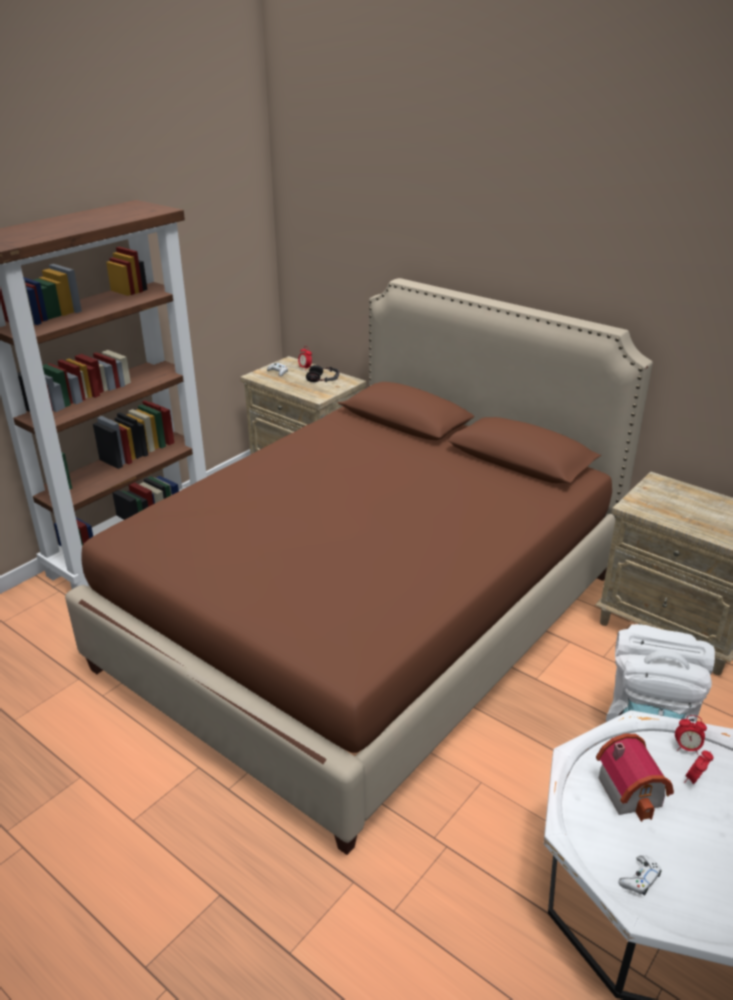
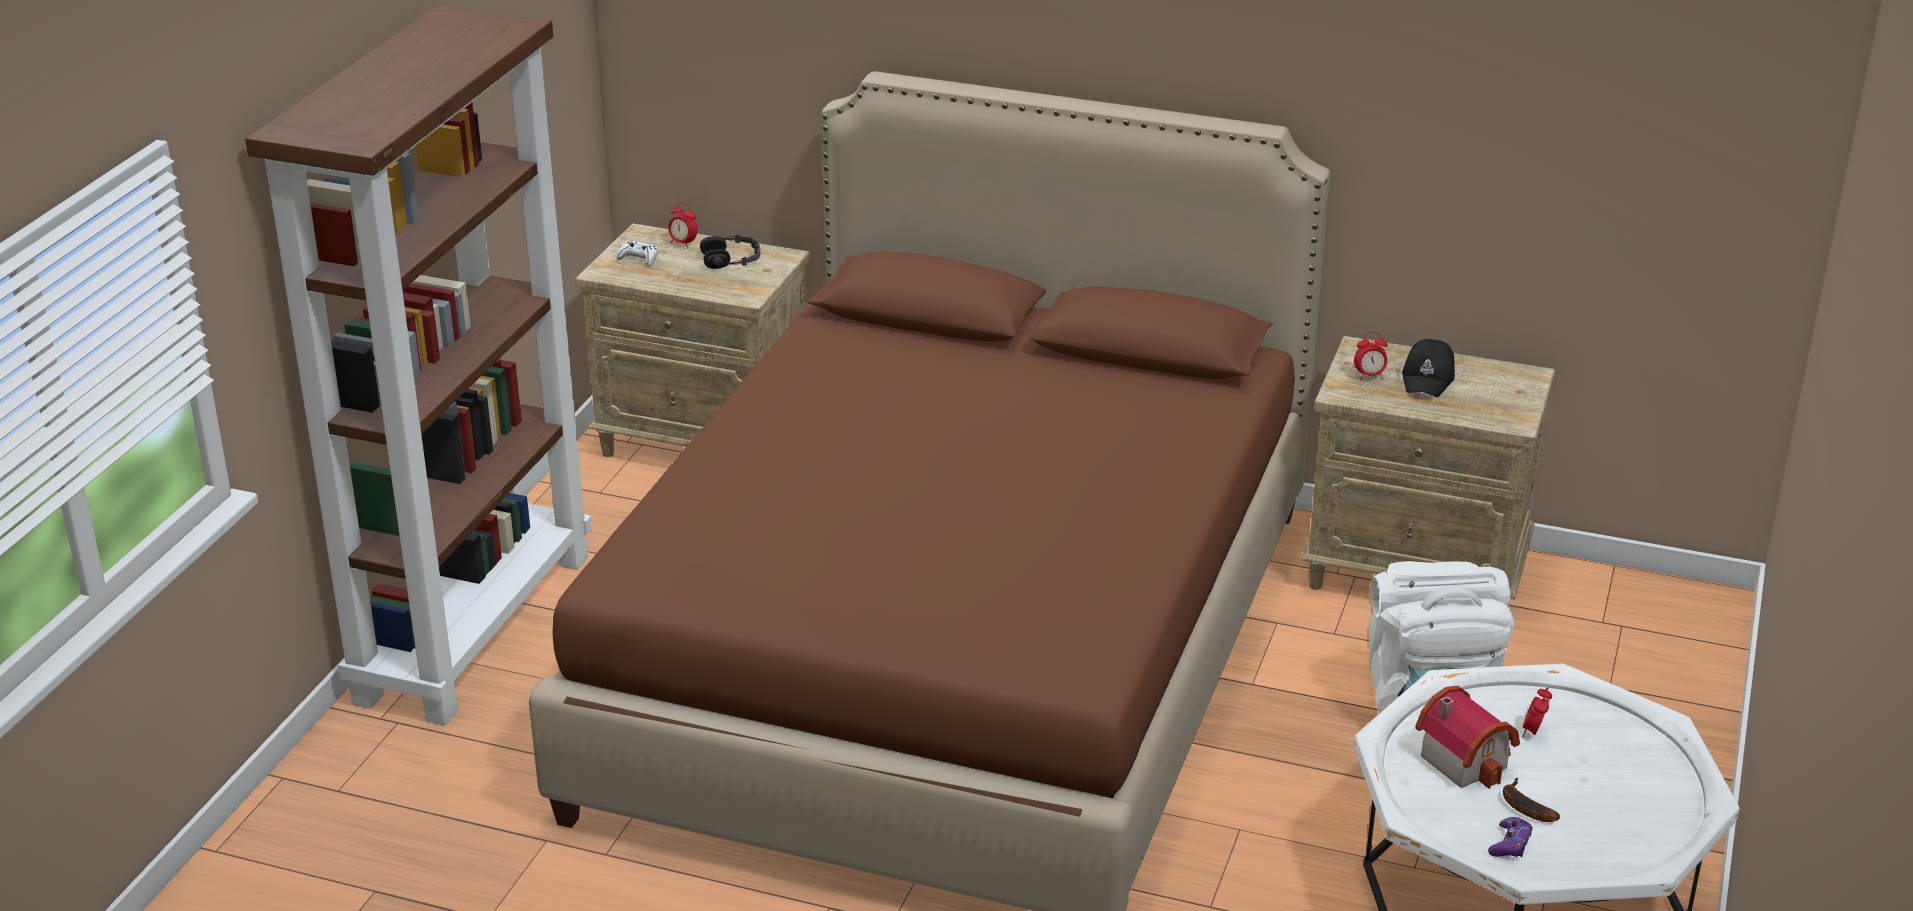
camera: 20 degrees left, 0 degrees up
(639, 879) = (1510, 844): white game controller -> purple game controller
(663, 846) = (1523, 806): none -> banana
(687, 748) = (1512, 699): alarm clock -> alarm clock (1369, 376)
(696, 506) = (1428, 378): none -> black cap

